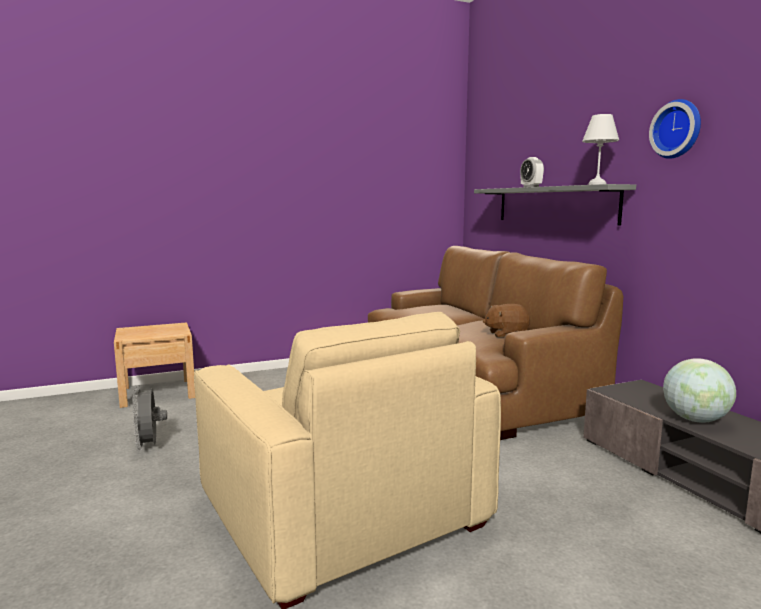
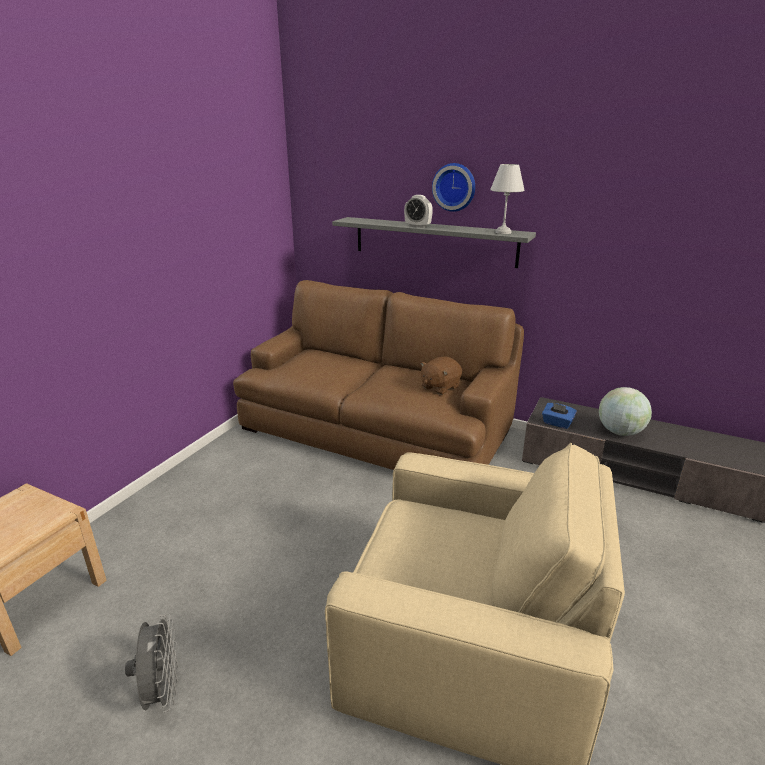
camera: 40 degrees left, 15 degrees up
(149, 446) = (162, 692): grey fan -> grey fan turned 135 degrees counterclockwise
(622, 396) = (557, 423): none -> blue tissue box
(678, 129) = (582, 187): wall clock -> wall clock (454, 187)

